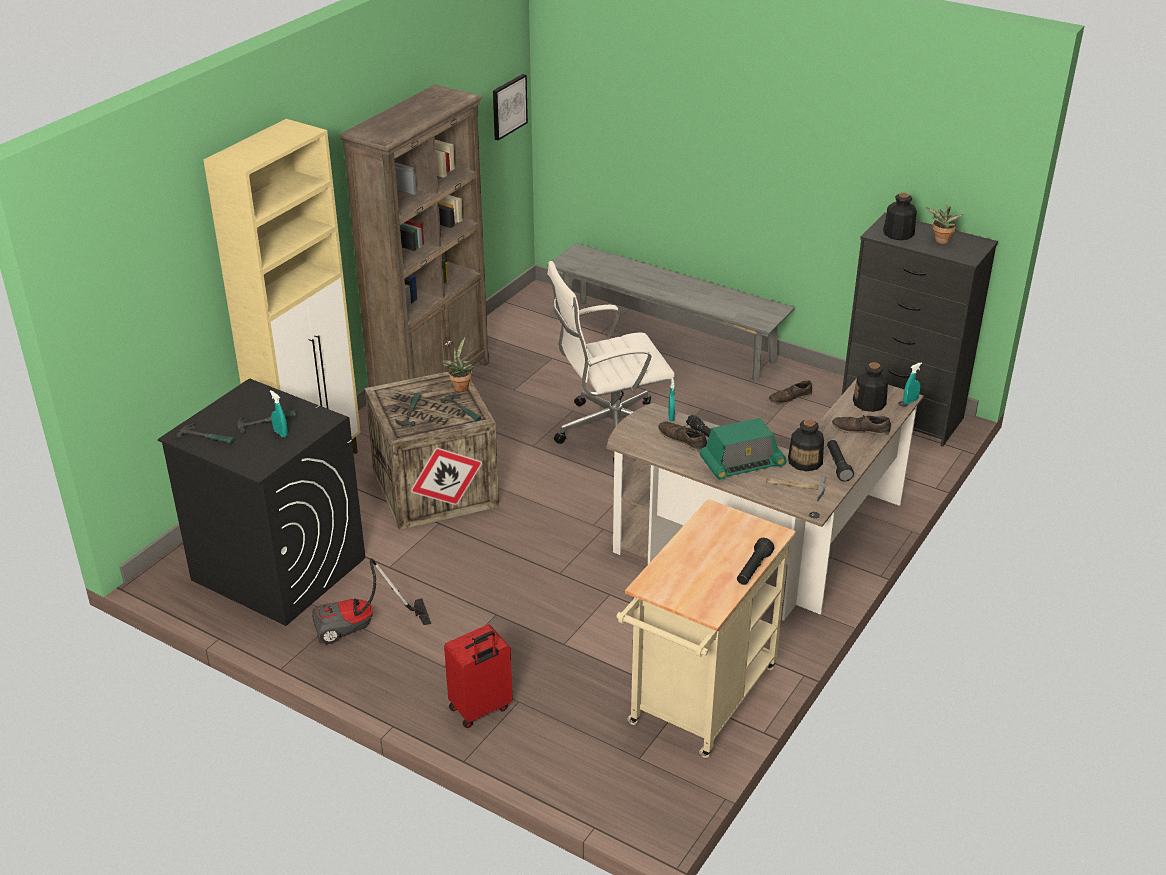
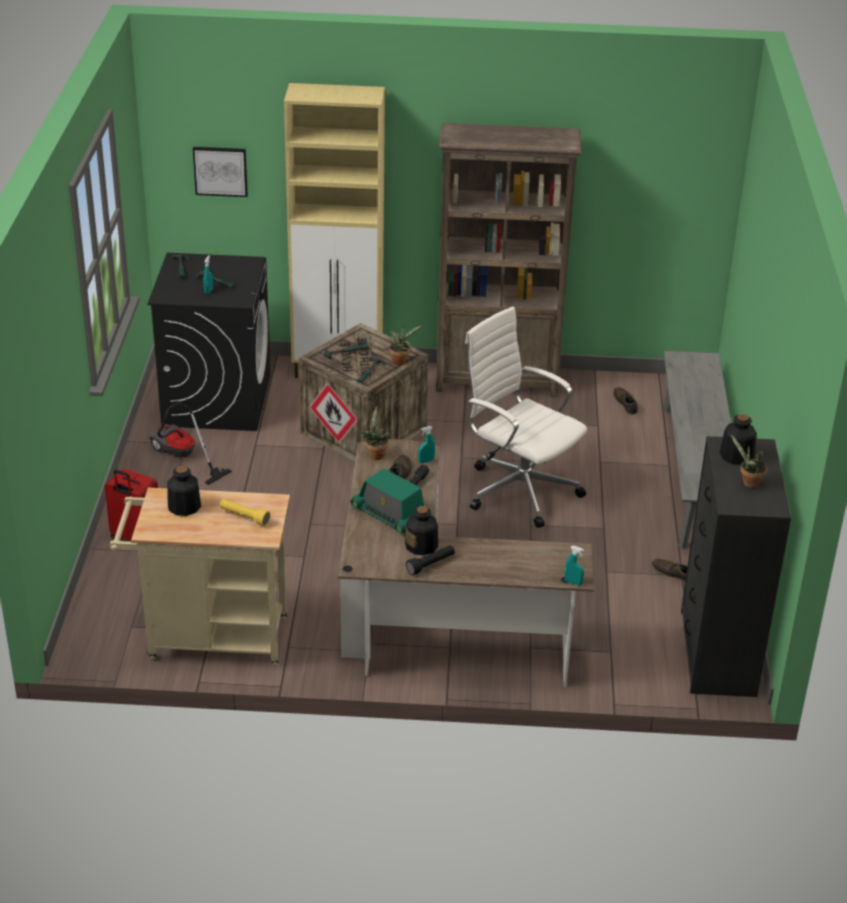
camera: 60 degrees right, 0 degrees up
(508, 106) = (698, 192): picture -> picture (220, 171)
(636, 442) = (375, 454): none -> potted plant
(729, 538) = (244, 517): none -> yellow flashlight
(753, 569) = (213, 538): black flashlight -> none
(795, 487) = (378, 549): hammer -> none
(860, 429) = (499, 564): brown shoe -> brown shoe (625, 404)
(869, 403) = (547, 560): bottle -> bottle (184, 506)

